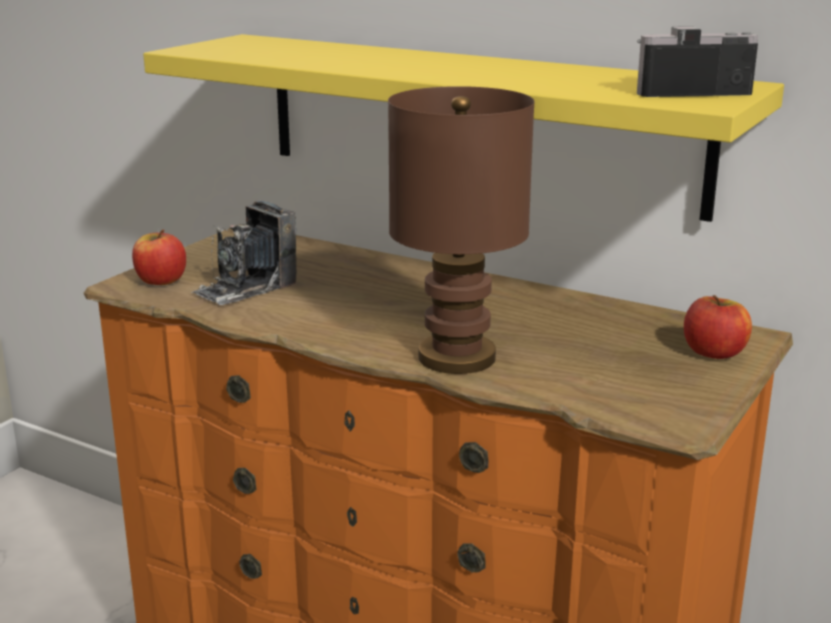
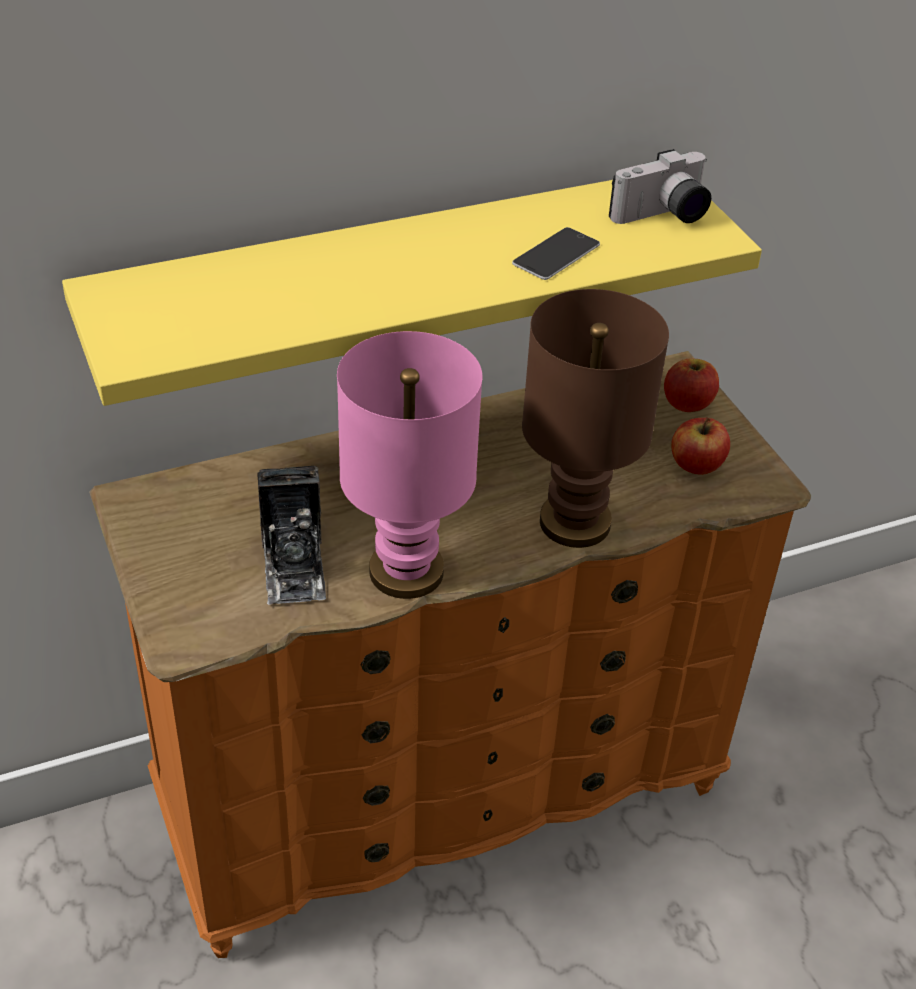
camera: 55 degrees left, 20 degrees up
(161, 281) = (205, 611): apple -> apple (697, 464)
(291, 320) = (405, 573): none -> pink table lamp
(540, 81) = (556, 254): none -> phone
(687, 90) = (663, 217): camera -> camera turned 150 degrees counterclockwise

